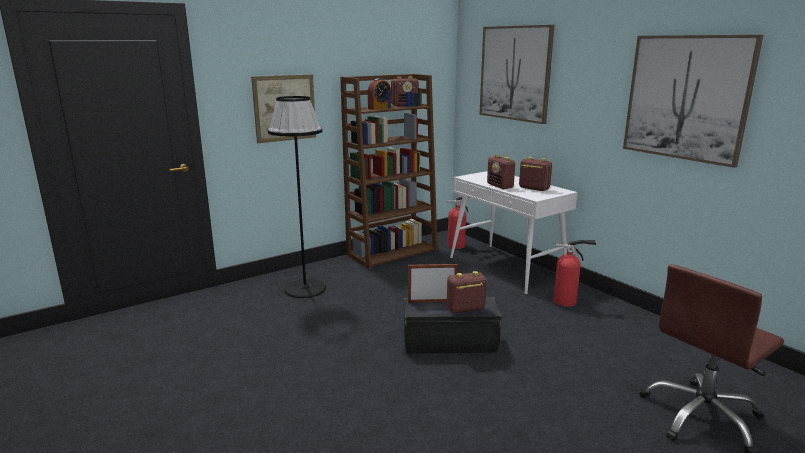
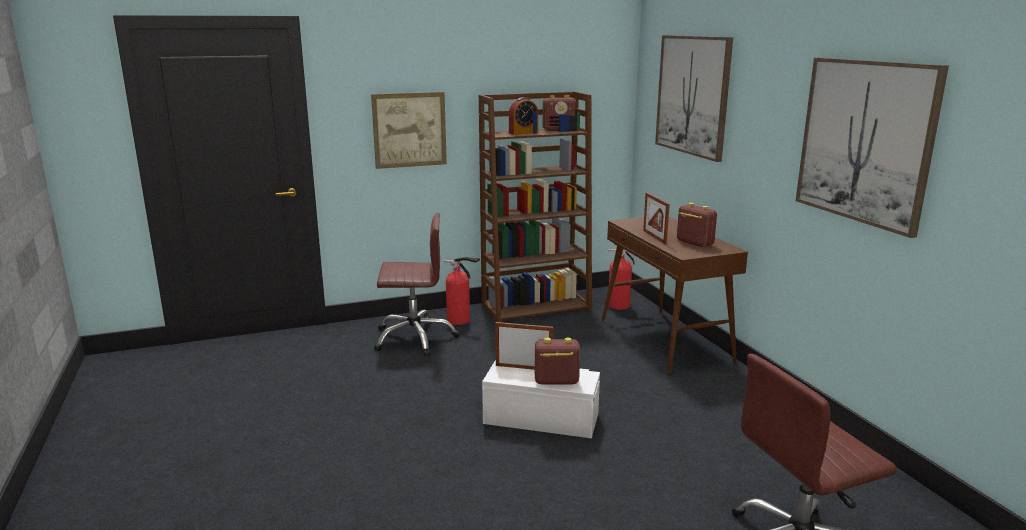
camera: 15 degrees right, 0 degrees up
(305, 289) = (415, 338): black floor lamp -> brown office chair
(449, 341) = (541, 417): black storage box -> white storage box
(500, 186) = (654, 237): radio -> picture frame
(507, 268) = (665, 340): white console table -> brown console table
(567, 301) = (716, 390): fire extinguisher -> fire extinguisher (460, 321)

